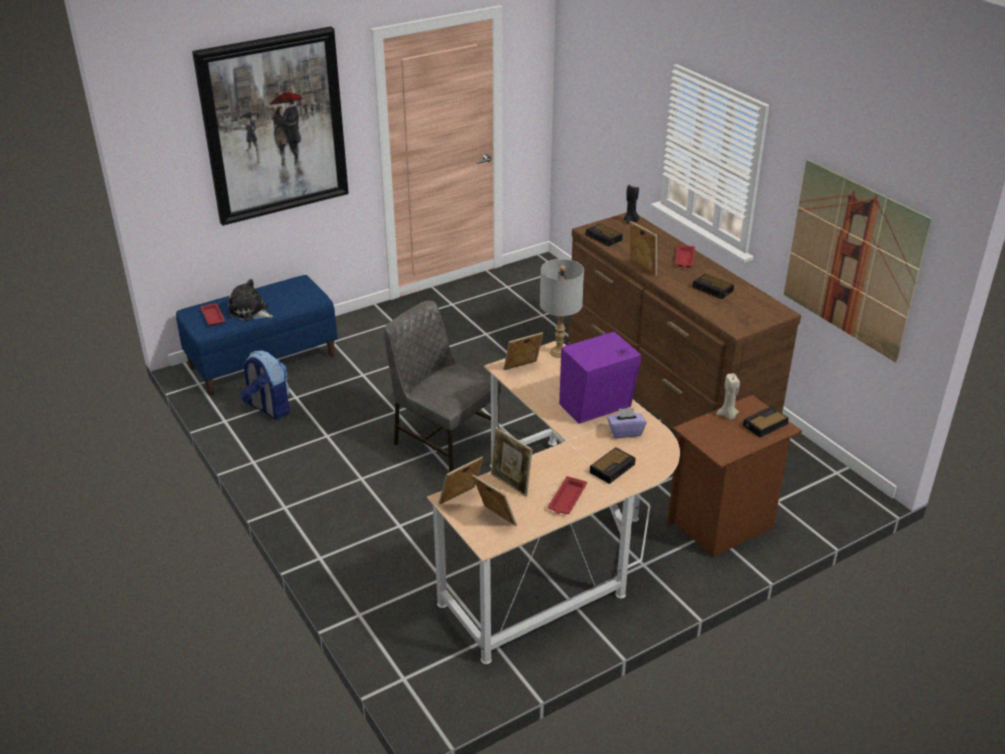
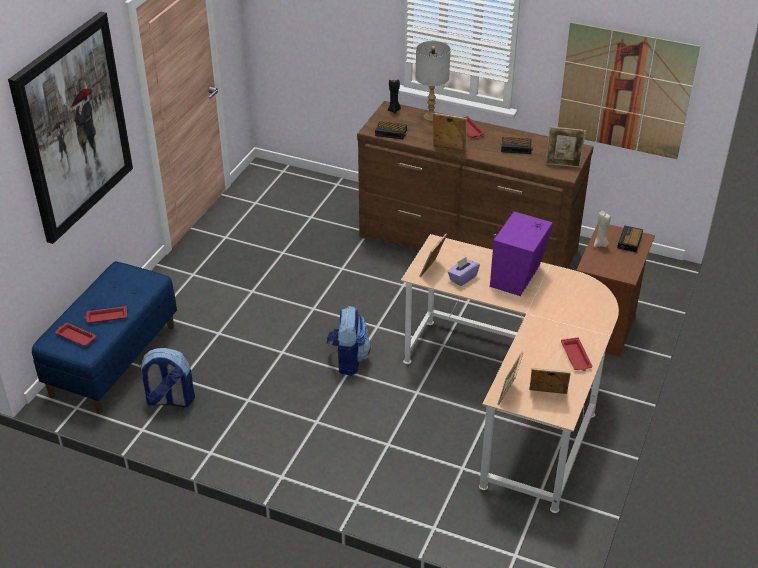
camera: 35 degrees left, 5 degrees up
(250, 311) = (106, 317): plush toy -> red tray
(444, 442) = (348, 360): grey chair -> backpack
(510, 484) = (528, 365): picture frame -> picture frame (563, 165)
(559, 352) = (443, 244): grey table lamp -> grey table lamp (431, 116)
(613, 468) = (579, 319): alarm clock -> none
(625, 432) = (557, 288): purple tissue box -> purple tissue box (462, 278)

